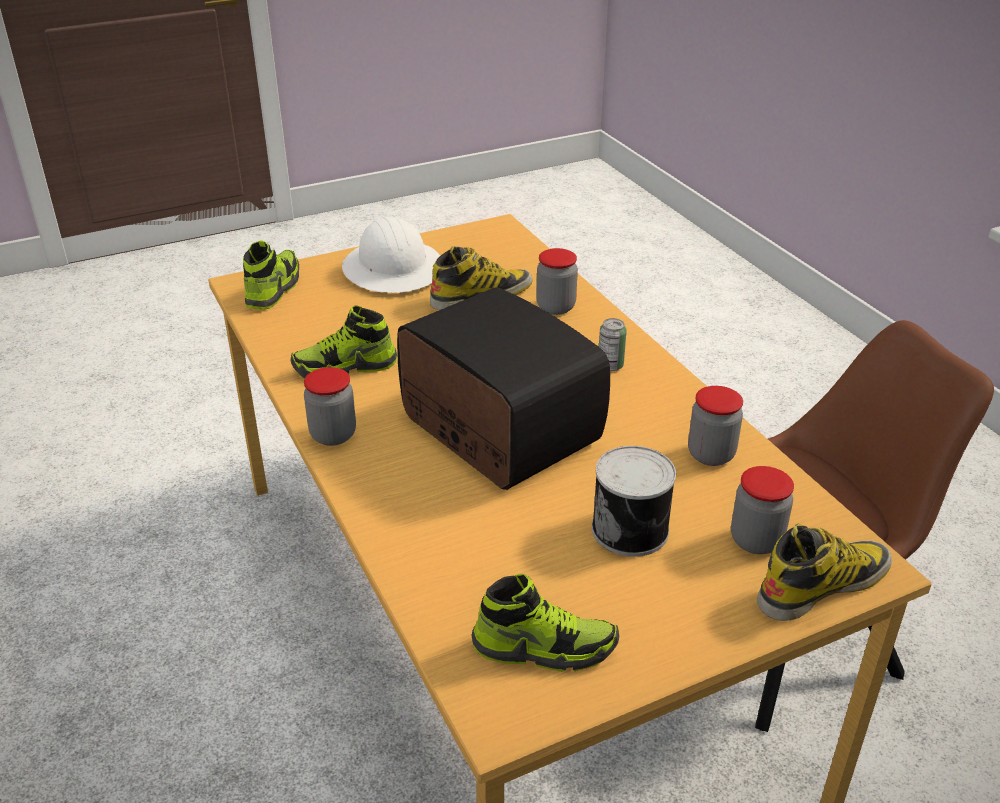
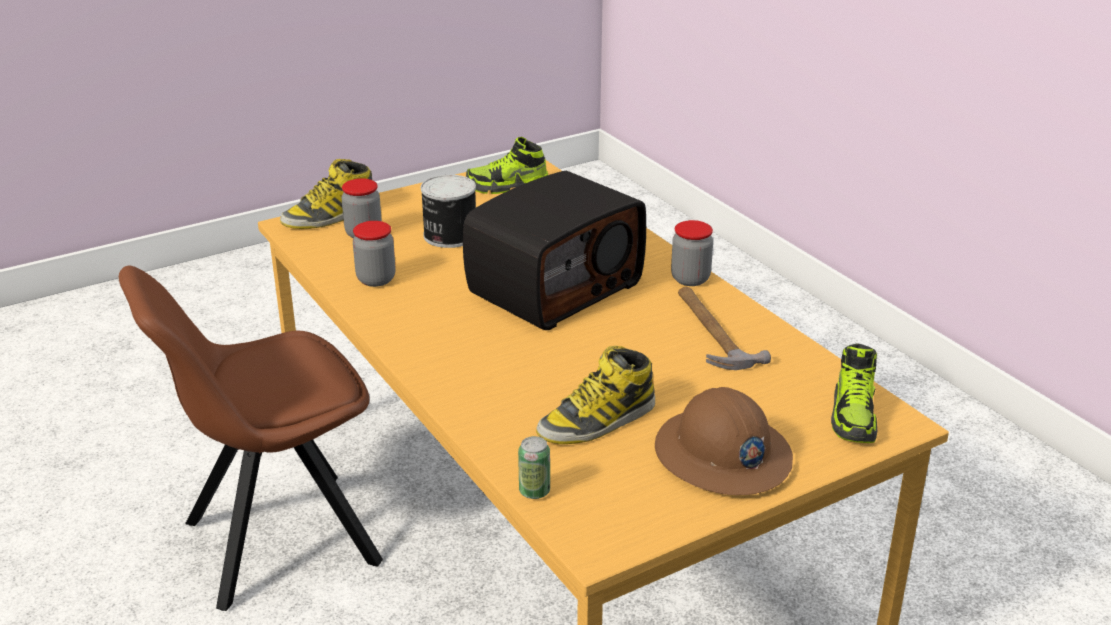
camera: 175 degrees right, 5 degrees down
(345, 368) = (711, 331): shoe -> hammer
(393, 269) = (722, 455): white hard hat -> brown hard hat
(496, 430) = (554, 288): radio -> radio turned 90 degrees counterclockwise
(556, 307) = (505, 410): jar -> none
(610, 366) = (449, 345): can -> can (534, 491)

